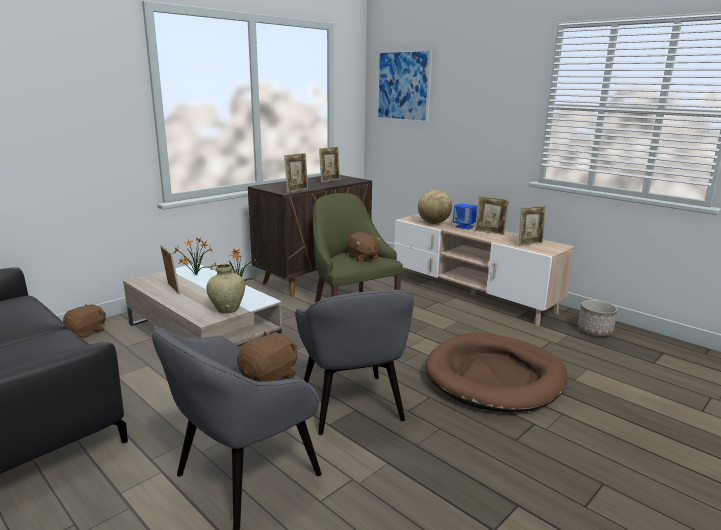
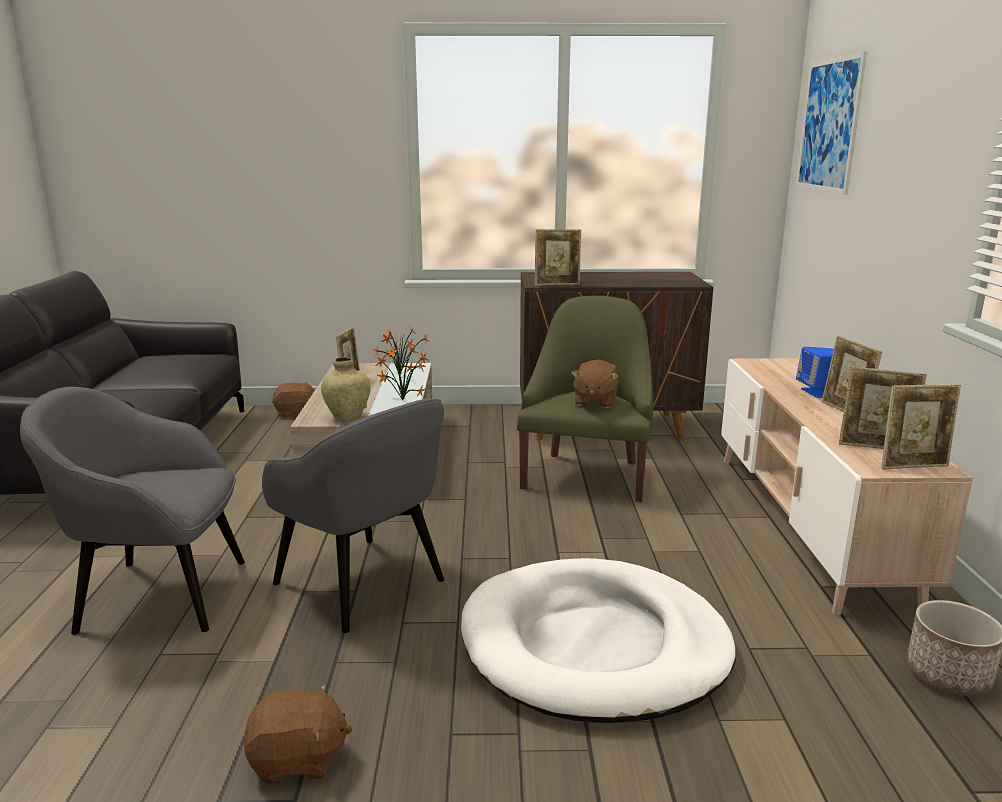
camera: 45 degrees right, 0 degrees up
(270, 377) = (183, 485): brown plush toy -> brown plush toy (297, 760)
(329, 181) = (646, 279): picture frame -> picture frame (913, 466)
(352, 405) = (362, 583): grey armchair -> grey armchair turned 75 degrees counterclockwise
(434, 223) = (780, 376): globe -> none
(495, 377) = (594, 646): brown dog bed -> white dog bed

